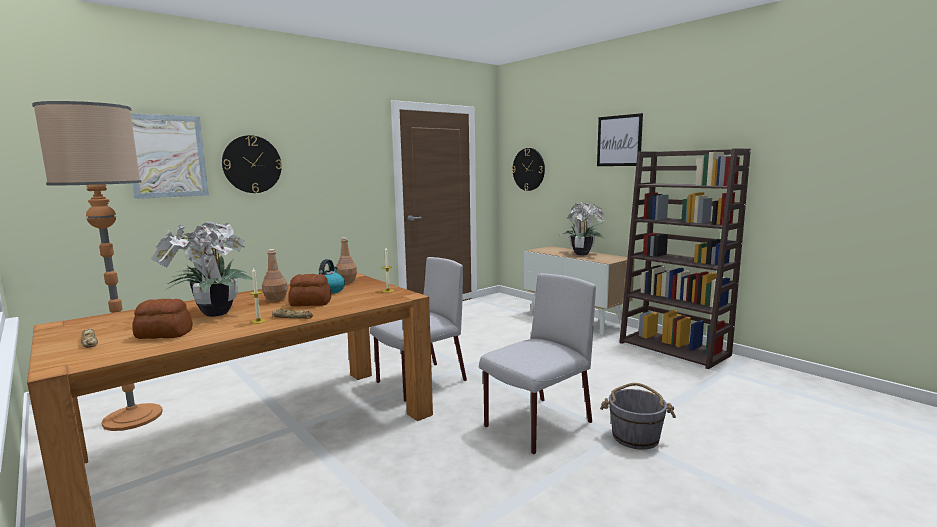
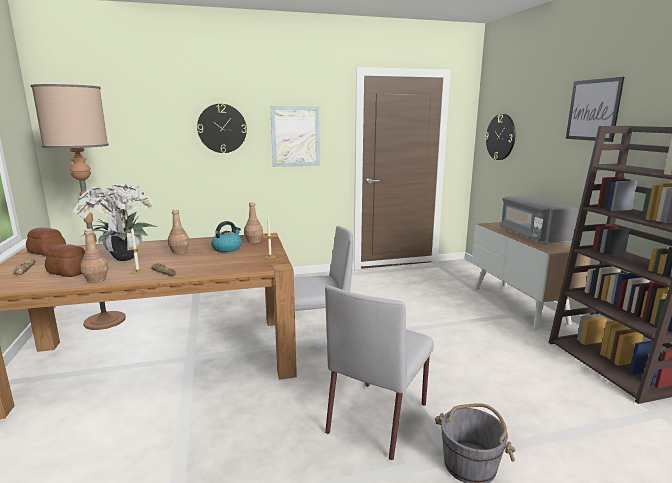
camera: 25 degrees right, 5 degrees up
(167, 156) = (155, 121): picture -> picture (295, 136)
(218, 334) = (96, 279): none -> brown bottle
(311, 303) = (196, 260): bread -> bread (47, 252)
(537, 425) = (378, 416): grey chair -> grey chair turned 135 degrees clockwise
(581, 254) = (532, 236): potted plant -> grey microwave

